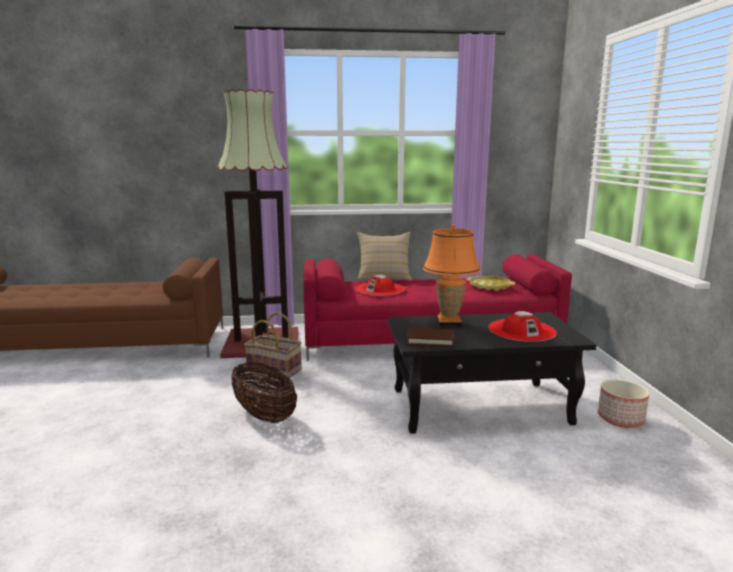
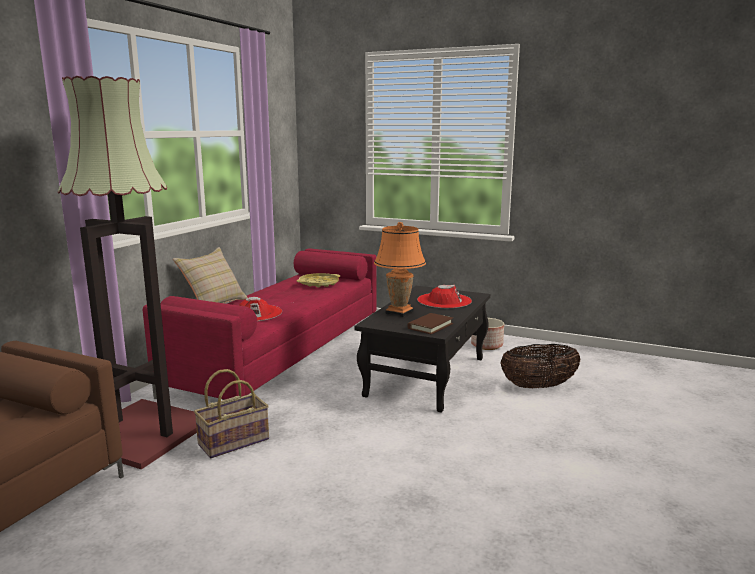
camera: 60 degrees left, 0 degrees up
(264, 416) = (337, 470): basket -> basket (538, 386)

